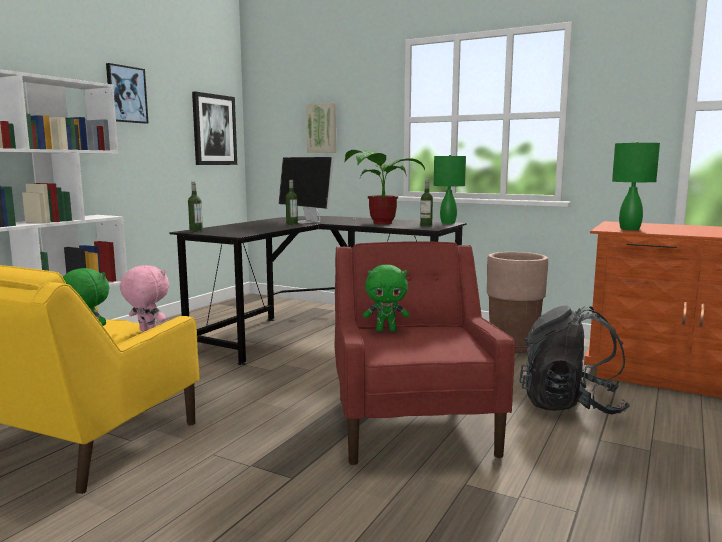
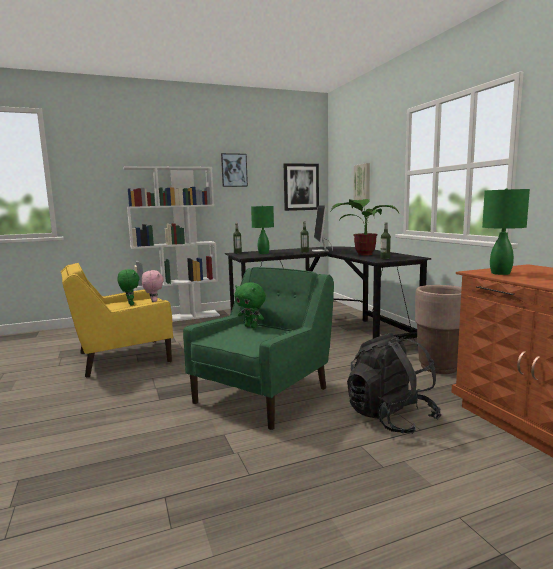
camera: 40 degrees right, 0 degrees up
(413, 424) = (263, 395): red armchair -> green armchair
(448, 223) = (414, 257): green table lamp -> green table lamp (263, 253)

